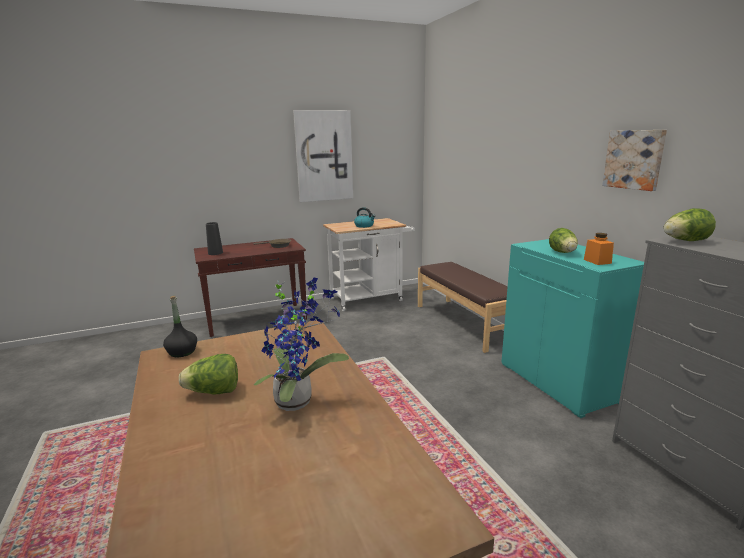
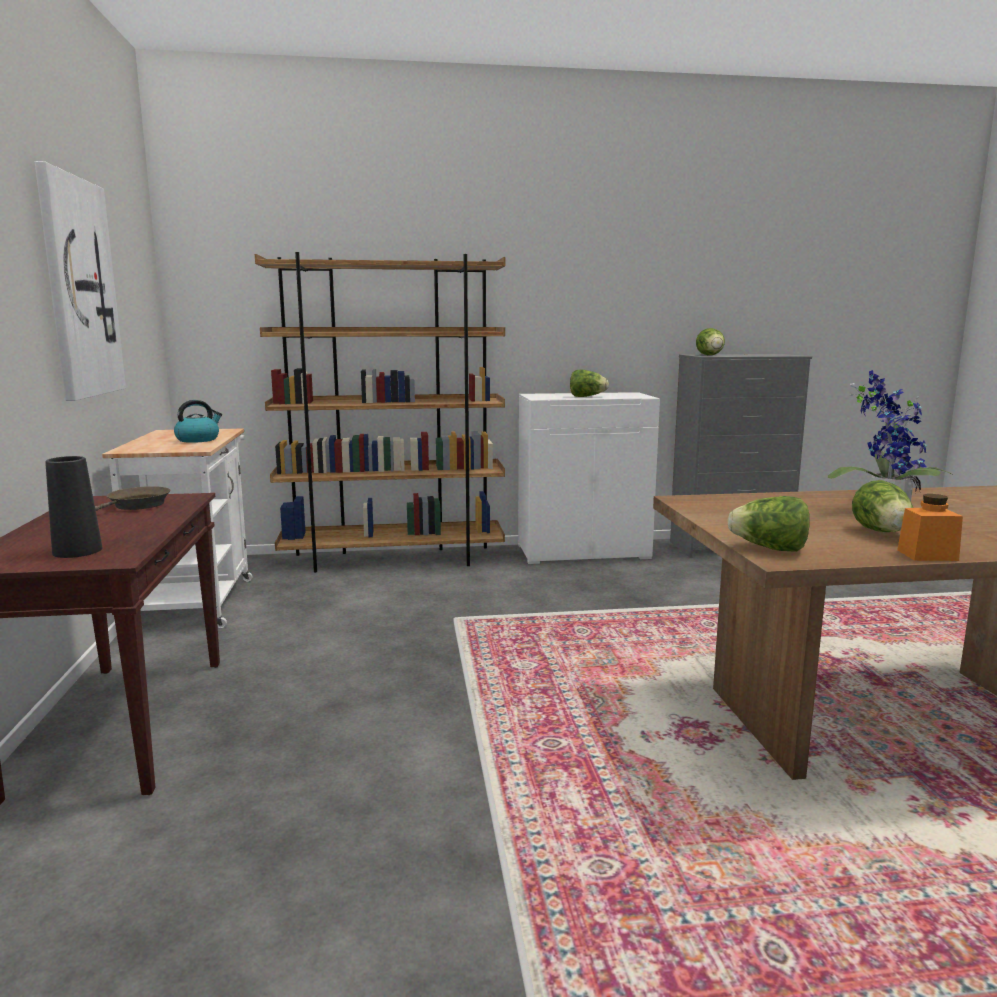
camera: 75 degrees left, 5 degrees down
(182, 352) = (769, 548): black bottle -> lettuce
(464, 323) = (393, 559): brown bench -> brown bookcase
(559, 382) = (583, 551): turquoise cabinet -> white cabinet
(597, 261) = (625, 396): orange jar -> orange jar (927, 555)
(634, 159) = (606, 295): picture -> none

